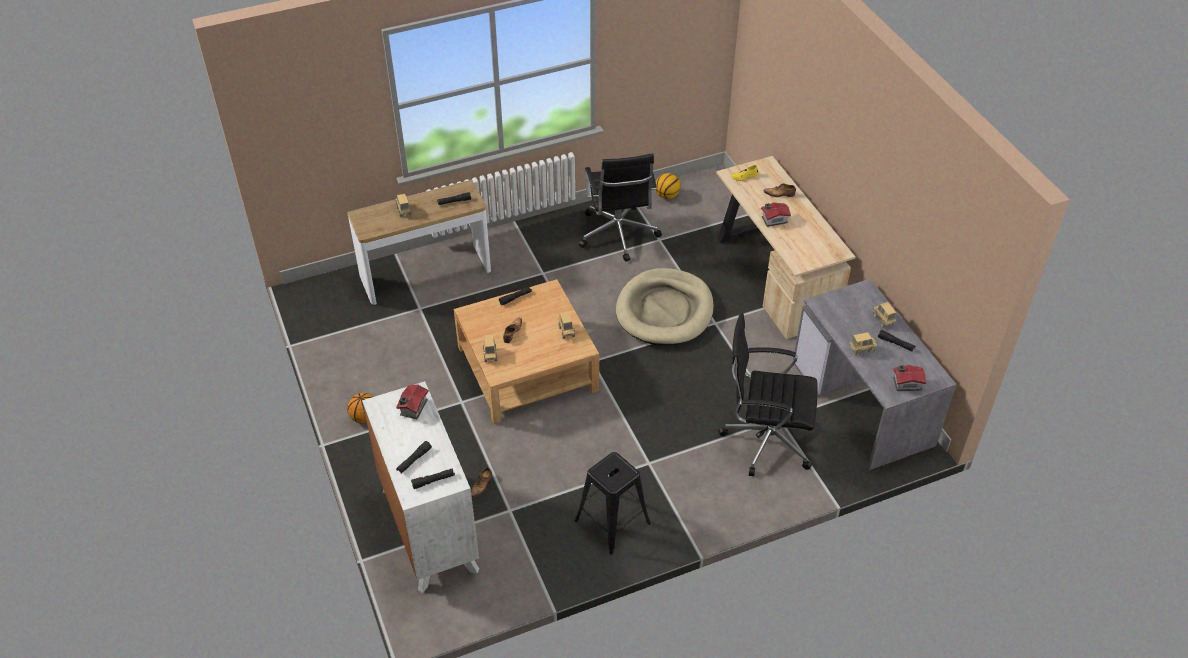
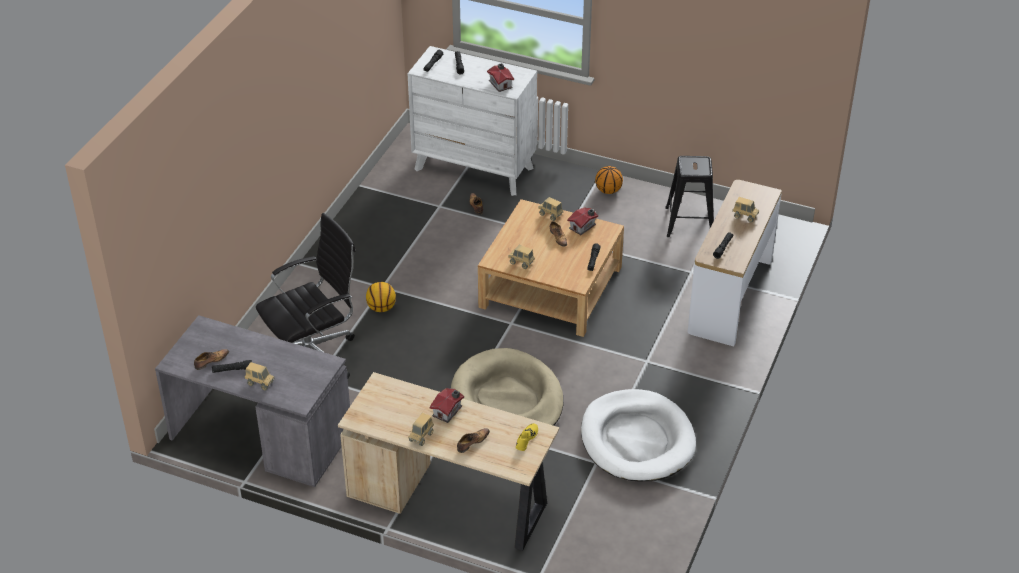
camera: 135 degrees right, 5 degrees down
(612, 520) = (365, 241): black stool -> black stool (690, 223)
(618, 235) = (637, 440): black office chair -> white dog bed
(667, 195) = (651, 516): basketball -> basketball (381, 308)
(861, 350) = (256, 347): toy truck -> toy truck (421, 437)
(906, 383) = (197, 343): toy house -> toy house (583, 227)
(907, 361) = (211, 361): none -> shoe

